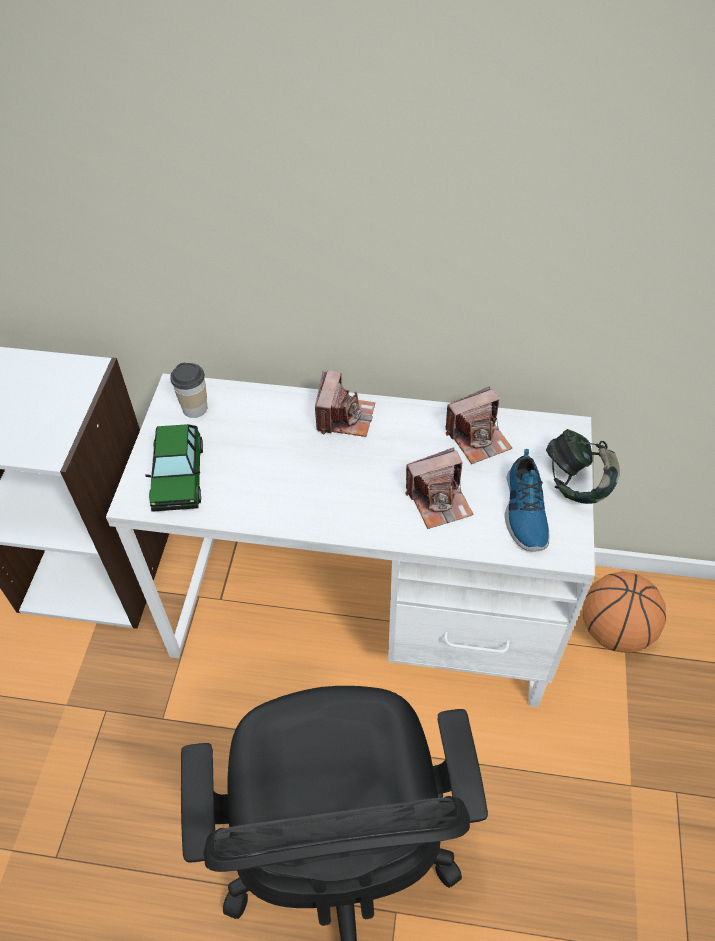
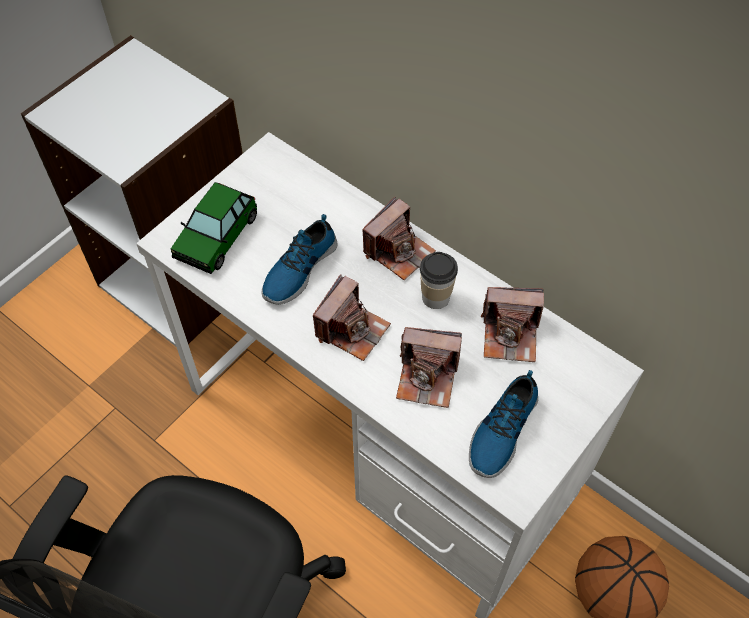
camera: 30 degrees right, 5 degrees up
(195, 408) = (273, 179): cup -> cup (435, 297)
(271, 469) = (298, 269): none -> shoe
(351, 494) = (352, 329): none -> camera
(576, 482) = (575, 429): headphones -> none

